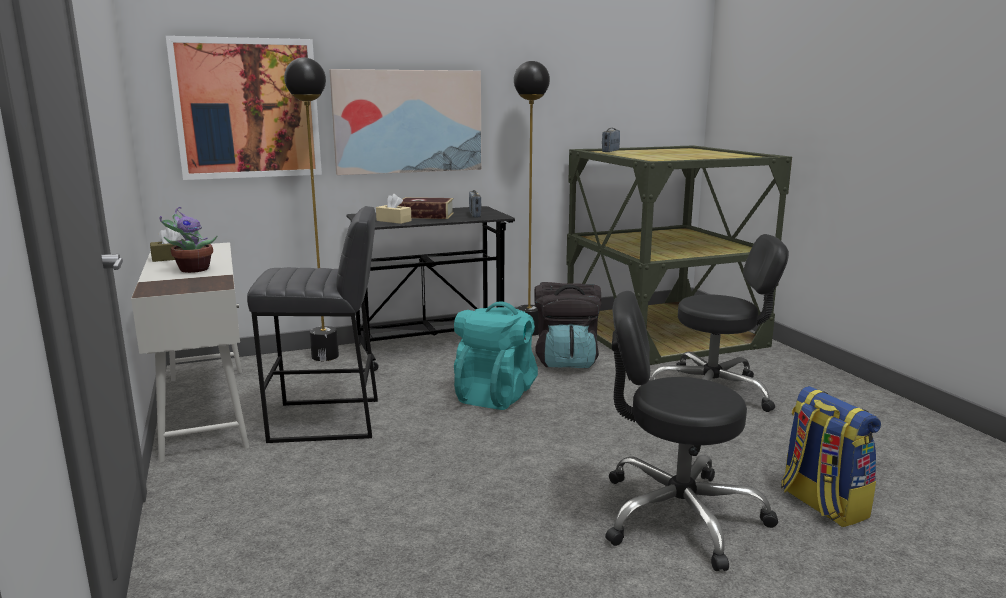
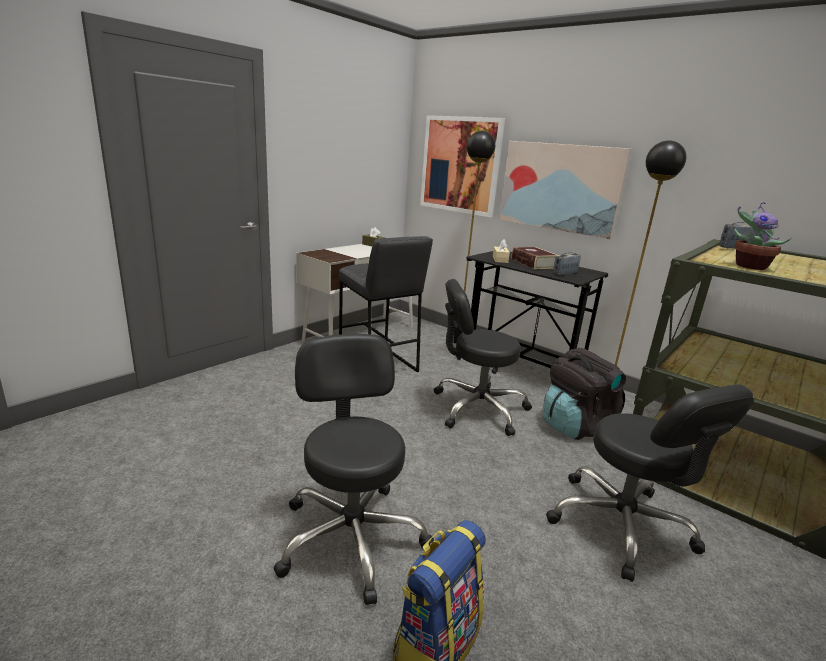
camera: 60 degrees right, 5 degrees up
(192, 269) = (356, 251): potted plant -> potted plant (748, 266)
(496, 394) = (474, 409): turquoise backpack -> black office chair

